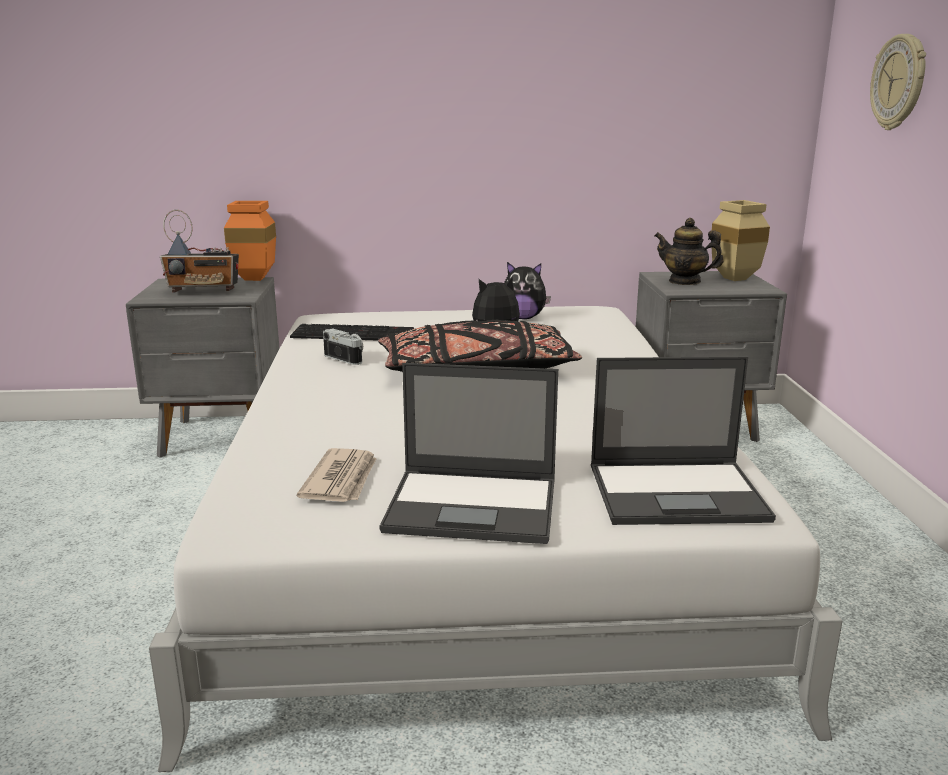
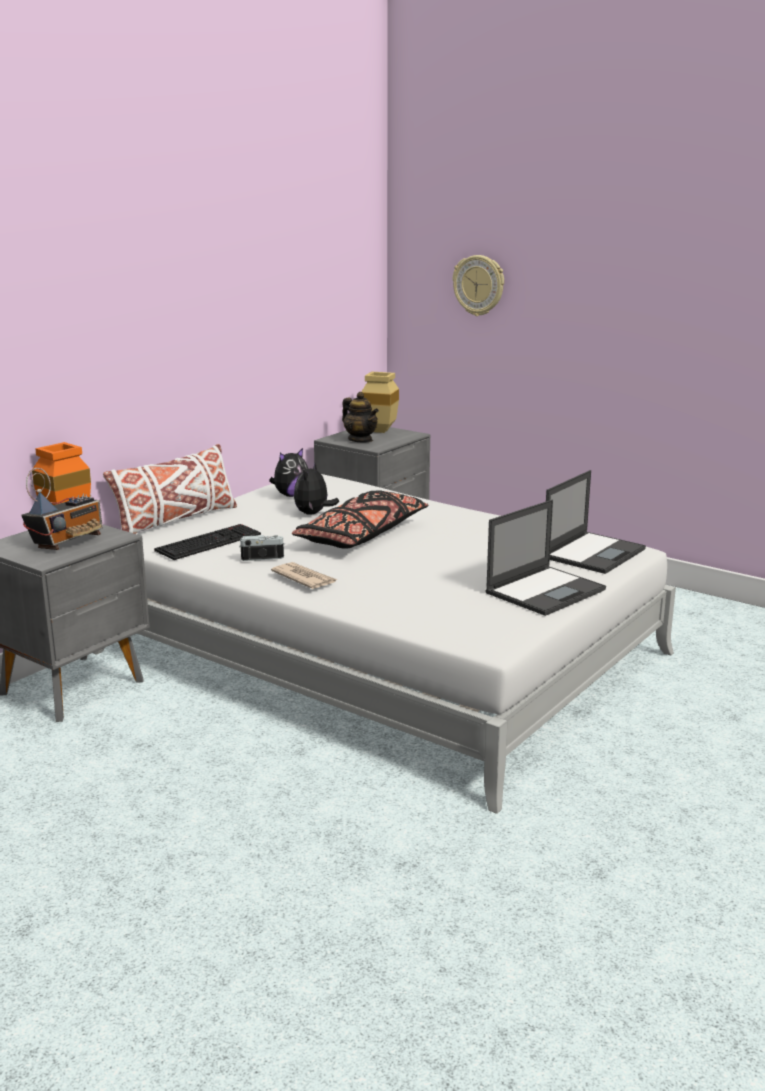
camera: 50 degrees left, 0 degrees up
(342, 480) = (467, 607): newspaper -> newspaper (304, 578)
(388, 311) = (175, 520): none -> white pillow
(685, 281) = (360, 440): teapot -> teapot turned 105 degrees counterclockwise

